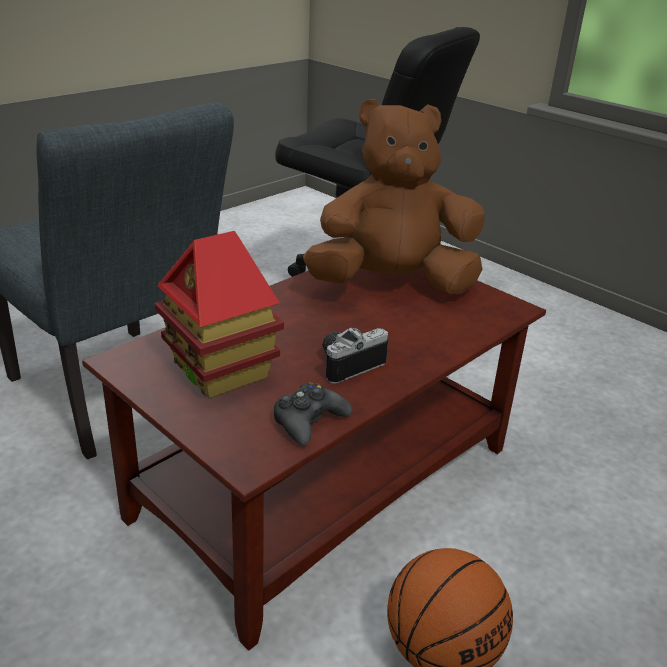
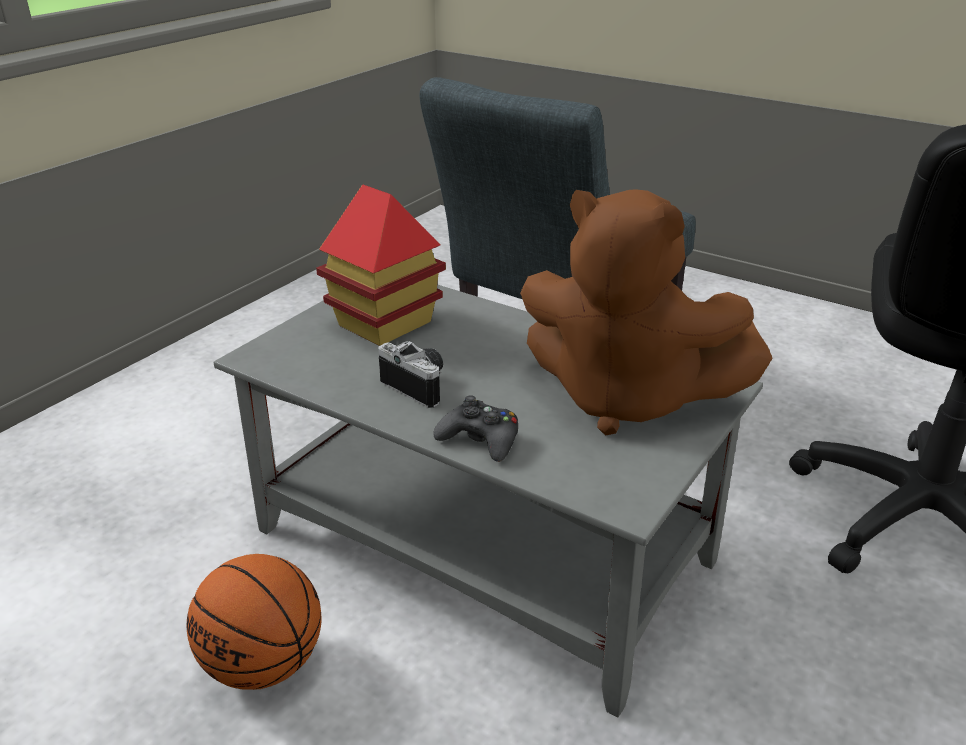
camera: 80 degrees right, 0 degrees up
(309, 421) = (315, 375): black game controller -> black game controller (480, 439)
(324, 484) = (478, 545): brown coffee table -> grey coffee table
(392, 284) = (625, 398): brown plush toy -> brown plush toy turned 135 degrees clockwise

